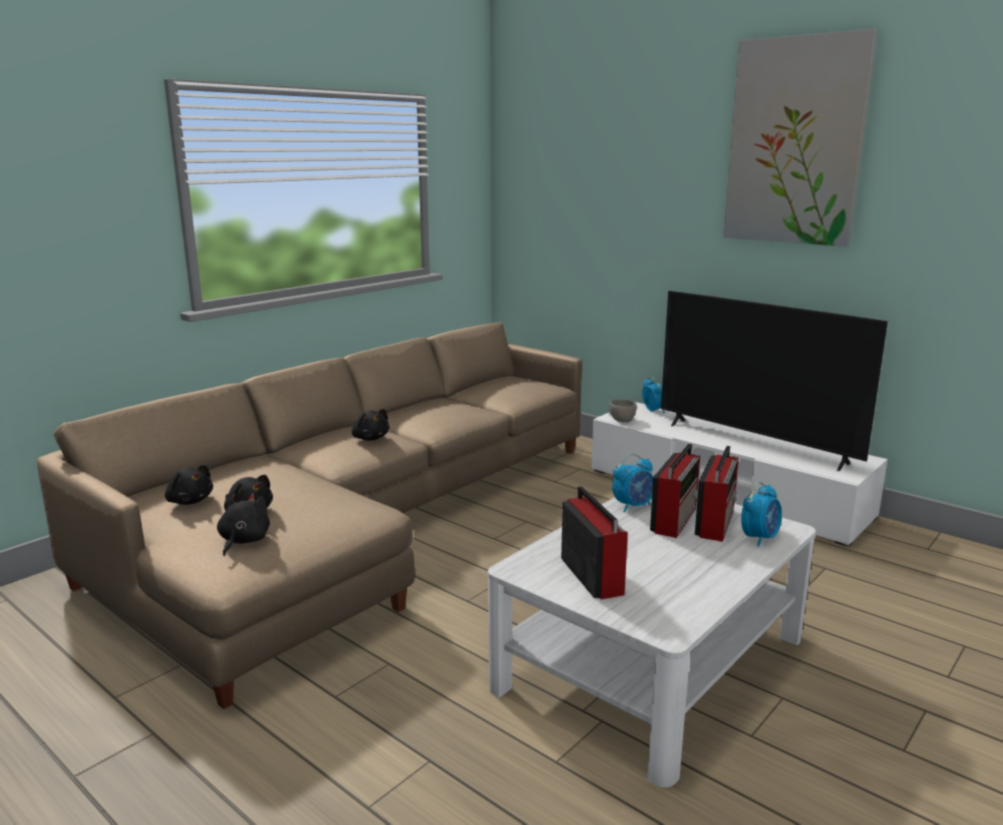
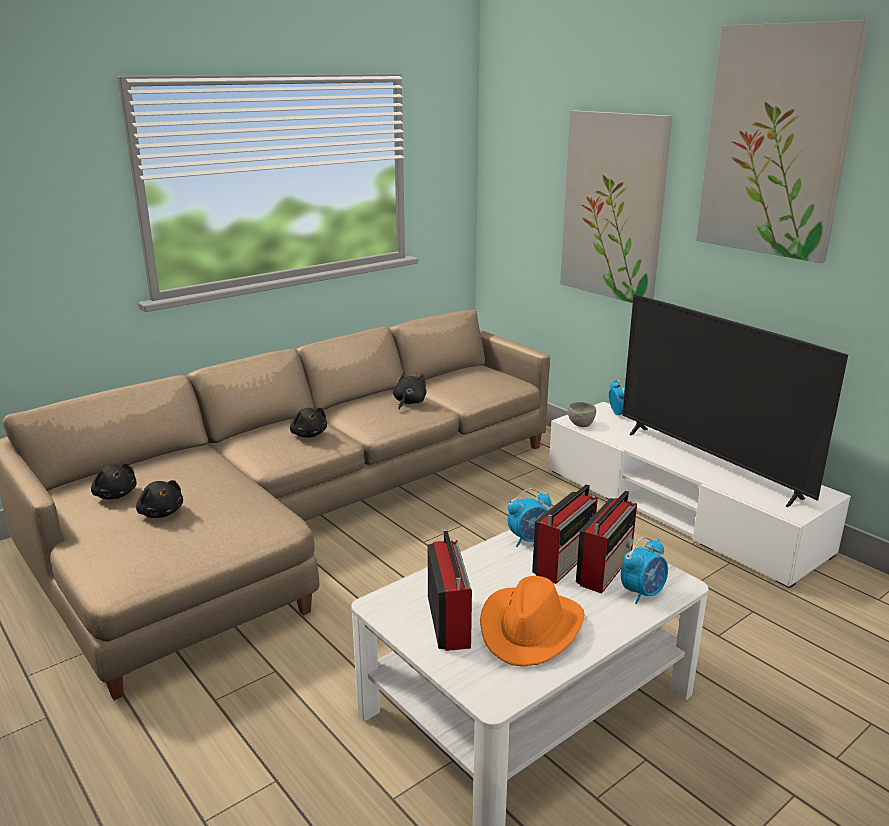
camera: 10 degrees right, 5 degrees up
(243, 541) = (143, 545): black plush toy -> black plush toy (409, 402)
(636, 214) = (613, 207): none -> picture
(672, 574) = (531, 628): none -> orange hat

